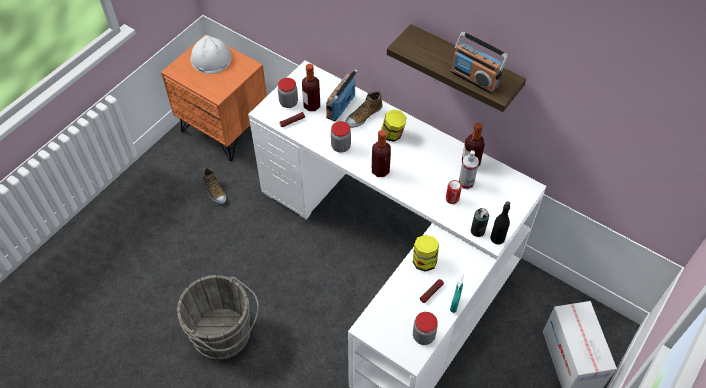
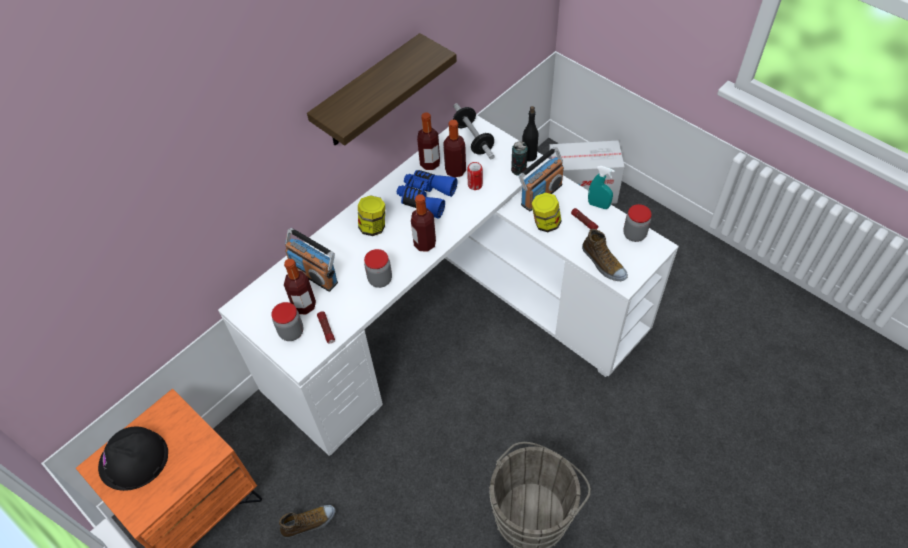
camera: 80 degrees left, 0 degrees up
(210, 58) = (133, 460): white hard hat -> black hard hat
(363, 116) = (336, 252): shoe -> shoe (603, 263)
(430, 165) = (426, 197): none -> blue binoculars
(466, 183) = (455, 170): spray bottle -> bottle
(474, 79) = (412, 70): radio -> radio (541, 194)
(508, 192) = (473, 139): none -> dumbbell

